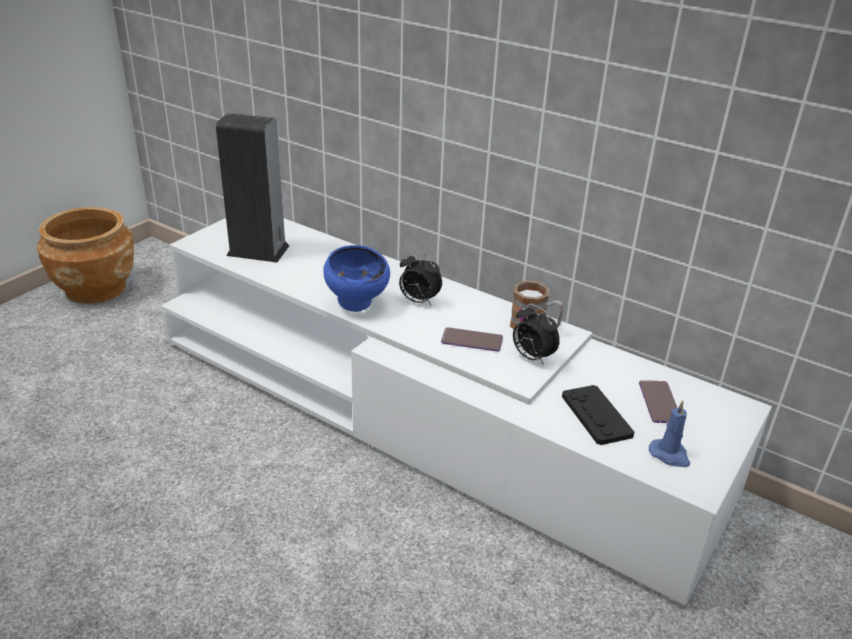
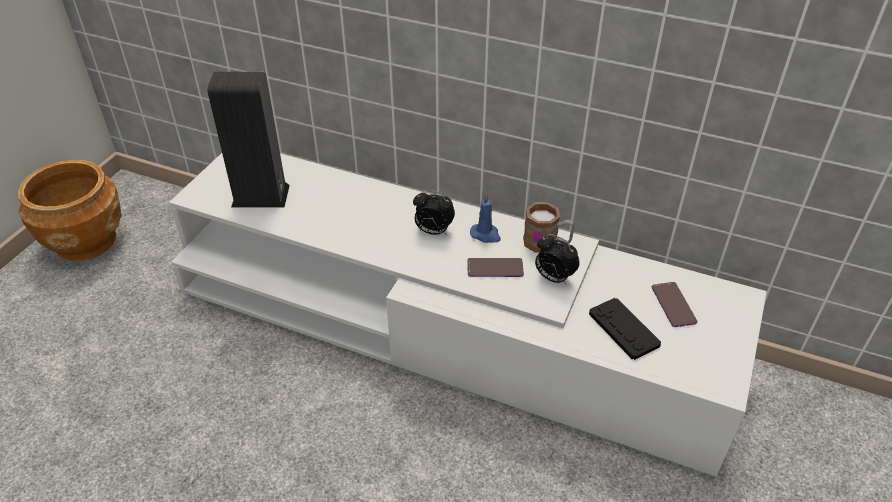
camera: 10 degrees left, 10 degrees up
(358, 305) = (378, 246): blue bowl -> none
(670, 455) = (695, 359): blue candle -> blue candle (486, 235)

